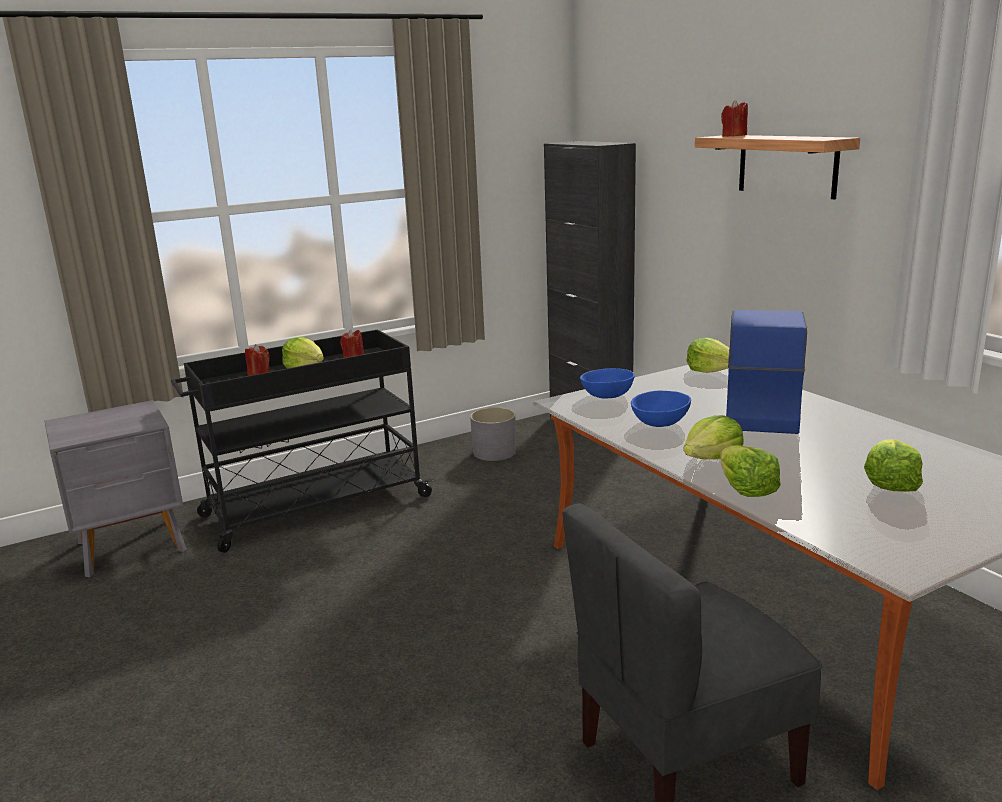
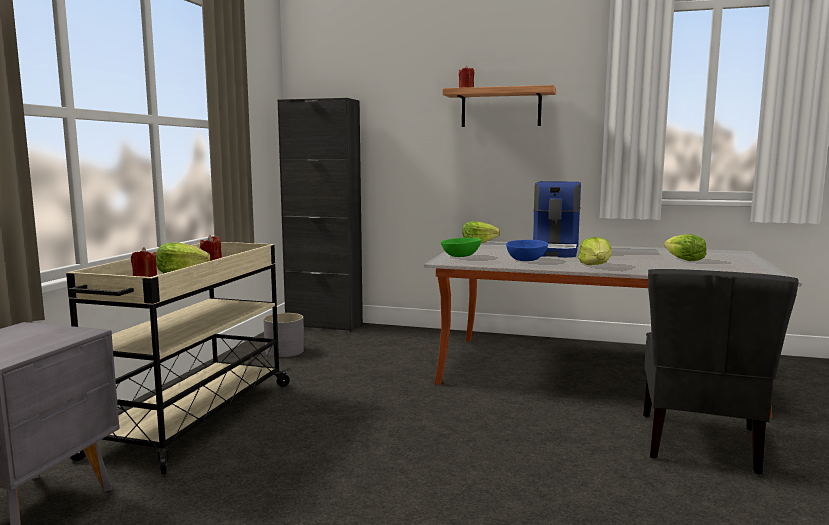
camera: 45 degrees left, 10 degrees down
(314, 506) = (192, 419): black cart -> beige cart
(608, 396) = (461, 256): blue bowl -> green bowl
(746, 489) = (646, 270): lettuce -> none
(759, 412) = (555, 251): coffee machine -> coffee machine turned 135 degrees counterclockwise

